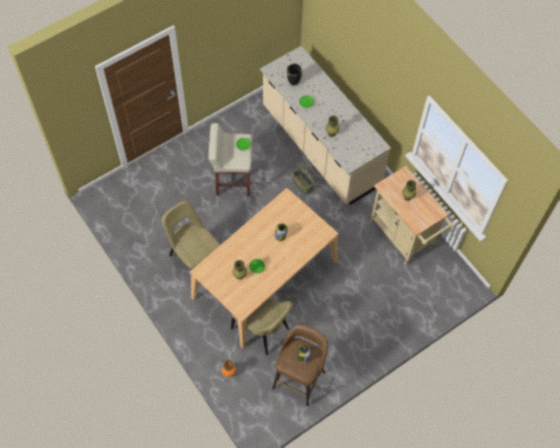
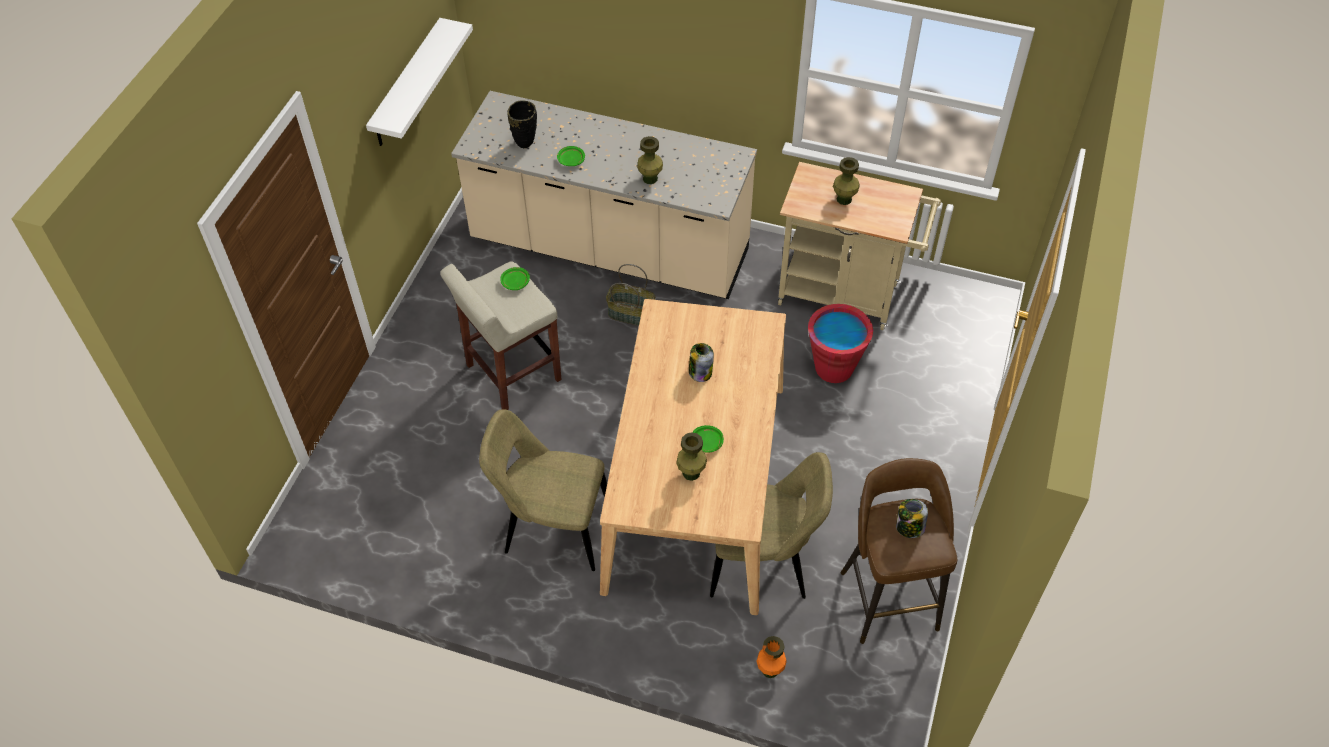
camera: 35 degrees left, 10 degrees down
(251, 30) = (407, 84): none -> white shelf
(367, 267) = (834, 368): none -> red bucket

